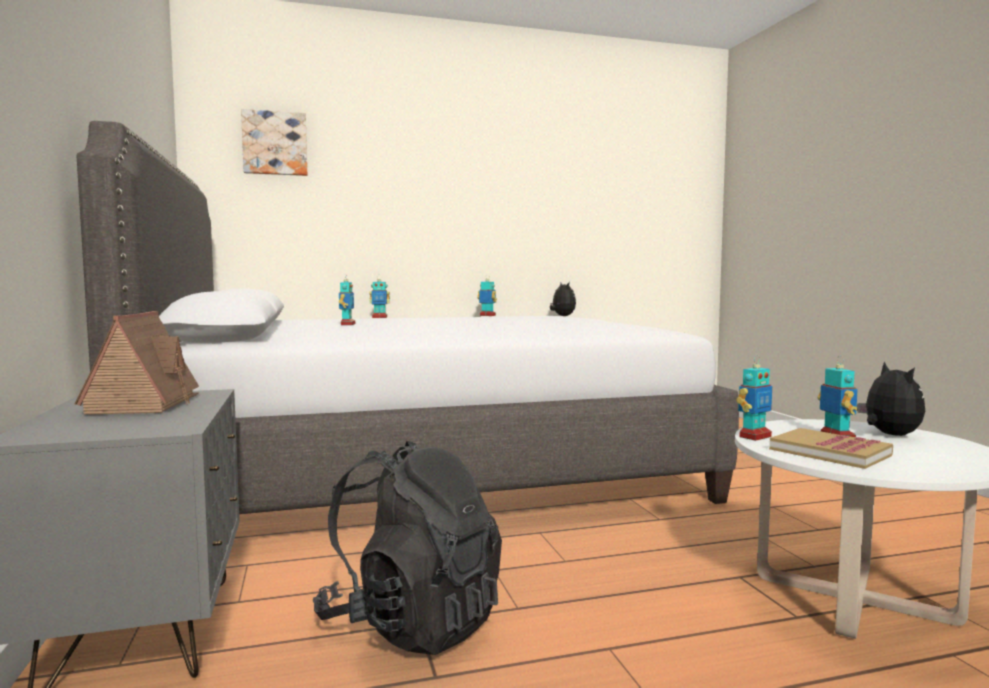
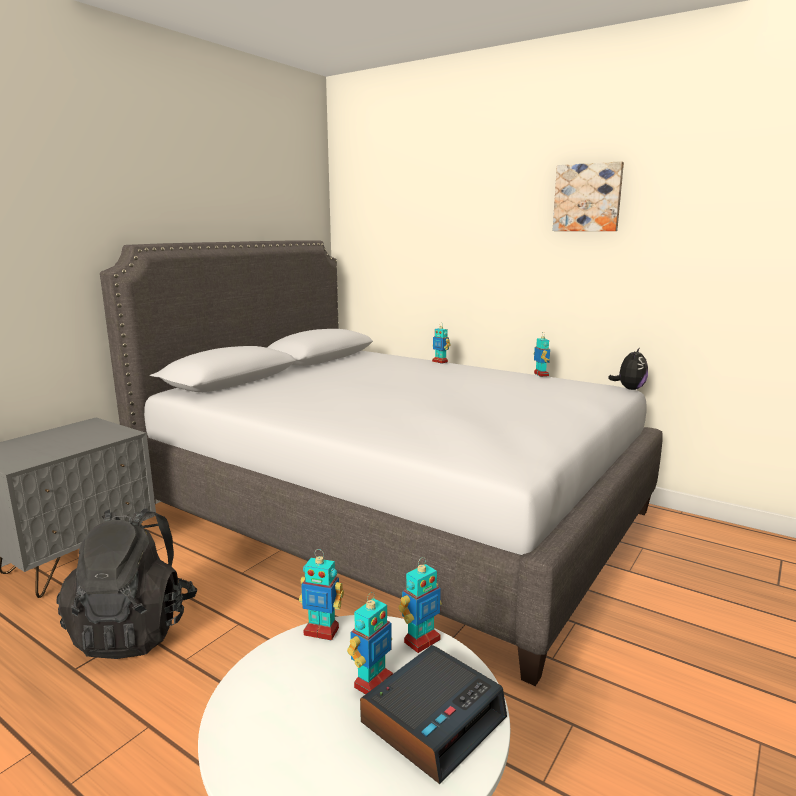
camera: 50 degrees right, 10 degrees up
(144, 404) = (79, 436): toy house -> none
(275, 143) = (388, 198): picture -> picture (588, 198)
(347, 324) = (361, 373): toy robot -> toy robot (421, 641)
(829, 452) = (291, 690): book -> none
(889, 435) = (433, 720): plush toy -> alarm clock

